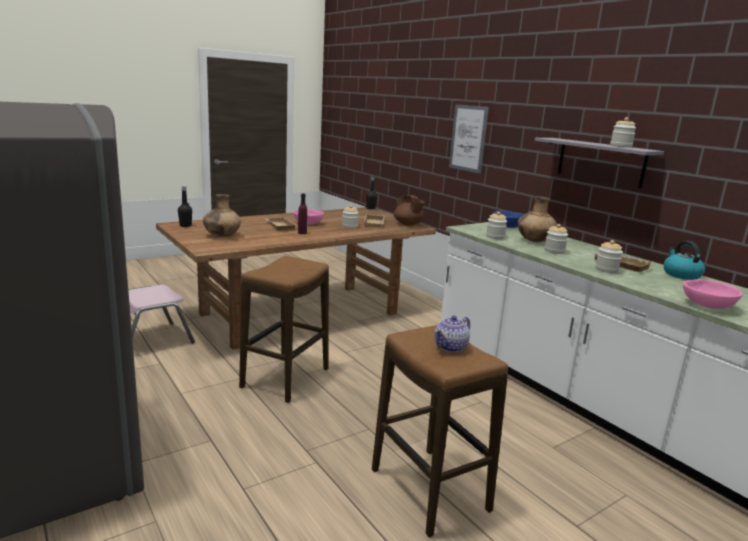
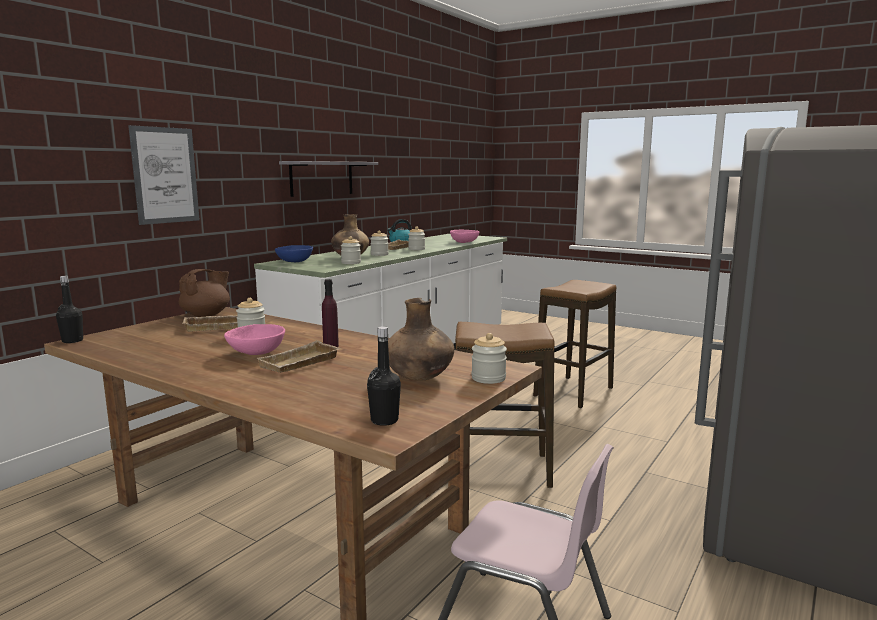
camera: 110 degrees left, 5 degrees down
(451, 347) = (574, 286): teapot -> none
(621, 146) = (348, 161): jar -> jar (488, 378)

